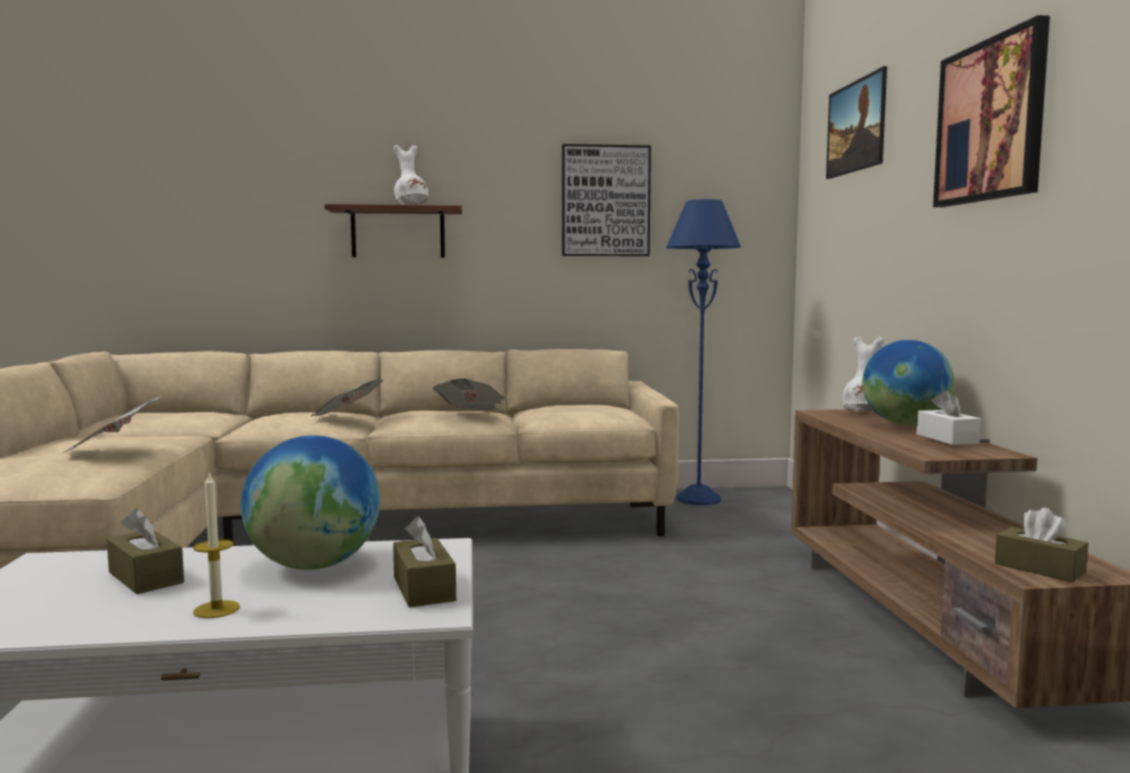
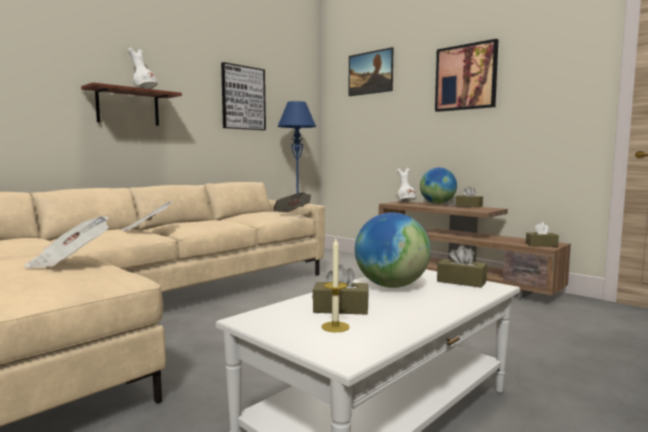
camera: 40 degrees left, 0 degrees up
(216, 609) = (424, 308): candle -> candle (335, 327)
(471, 415) = (222, 221): newspaper -> newspaper (292, 214)
(947, 439) = (469, 206): white tissue box -> brown tissue box

